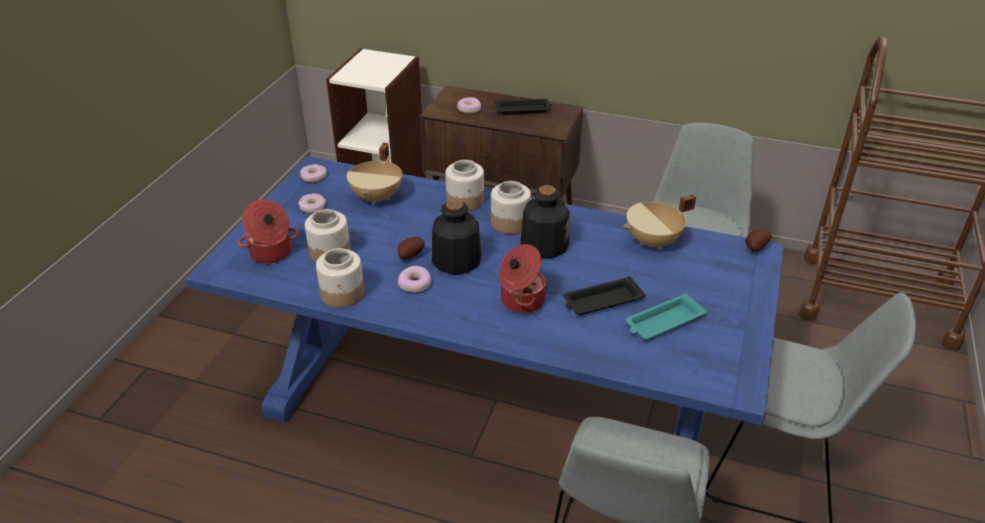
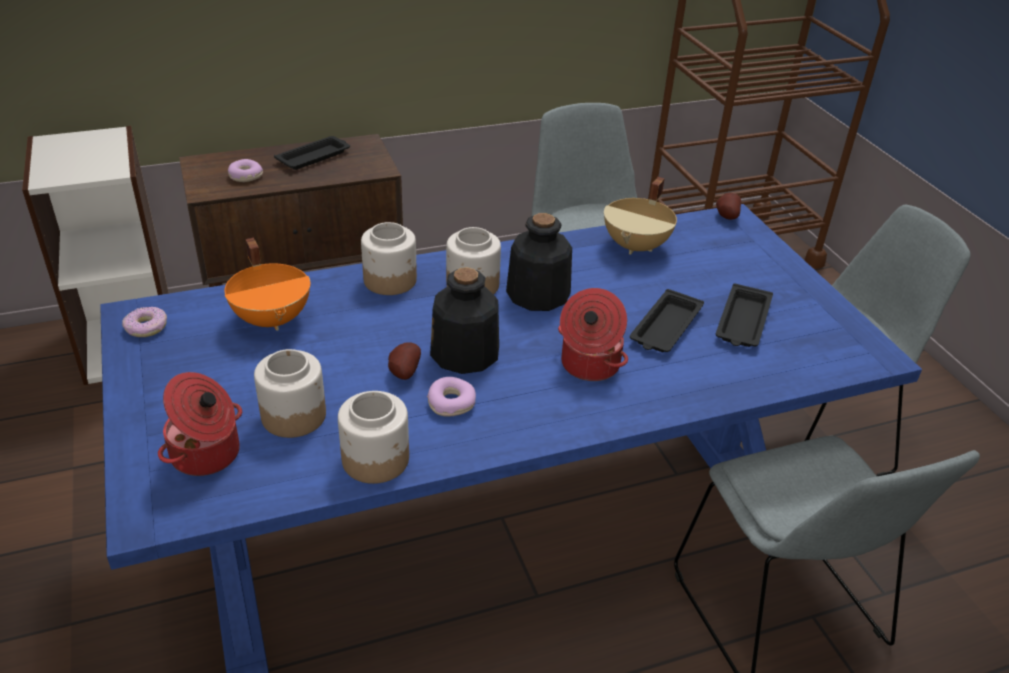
camera: 40 degrees left, 0 degrees up
(312, 207) = (194, 367): donut -> none
(378, 197) = (273, 319): beige cooking pot -> orange cooking pot
(663, 322) = (742, 322): turquoise tray -> black tray

